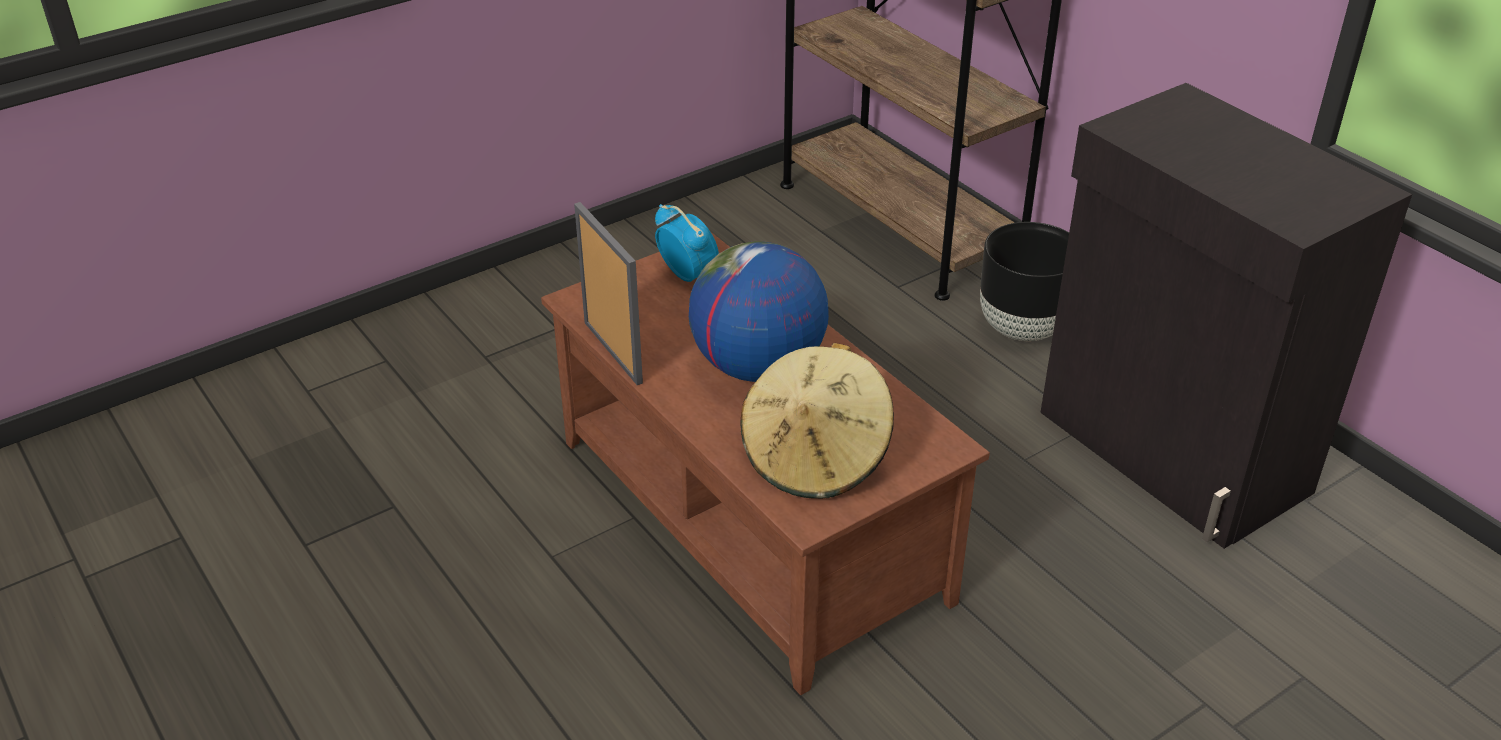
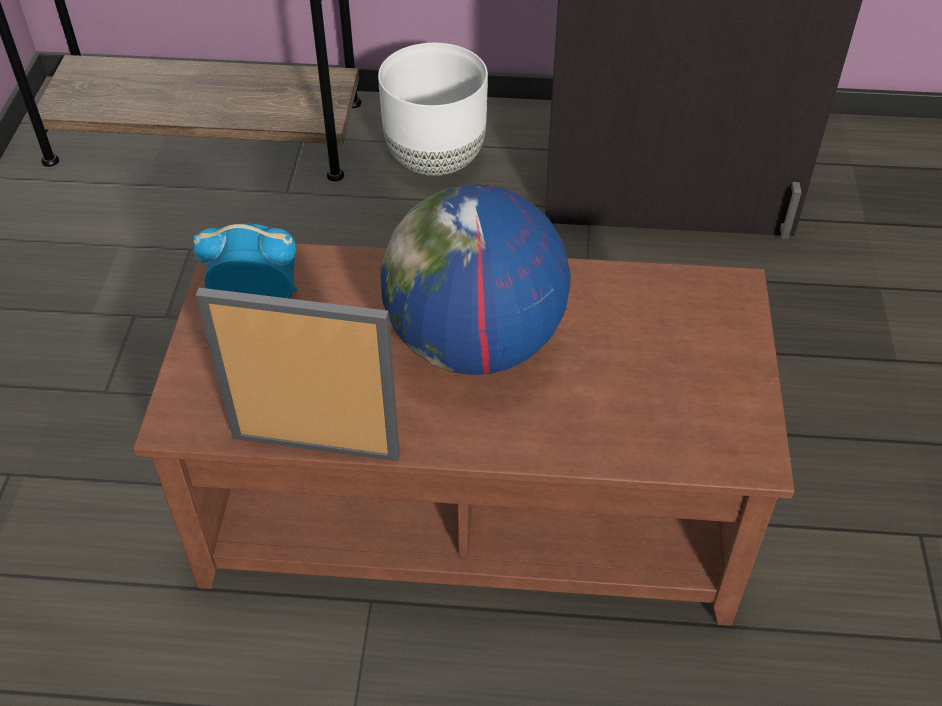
camera: 50 degrees left, 10 degrees up
(816, 457) = (663, 390): beige hat -> none
(1022, 328) = (434, 160): black planter -> white planter

